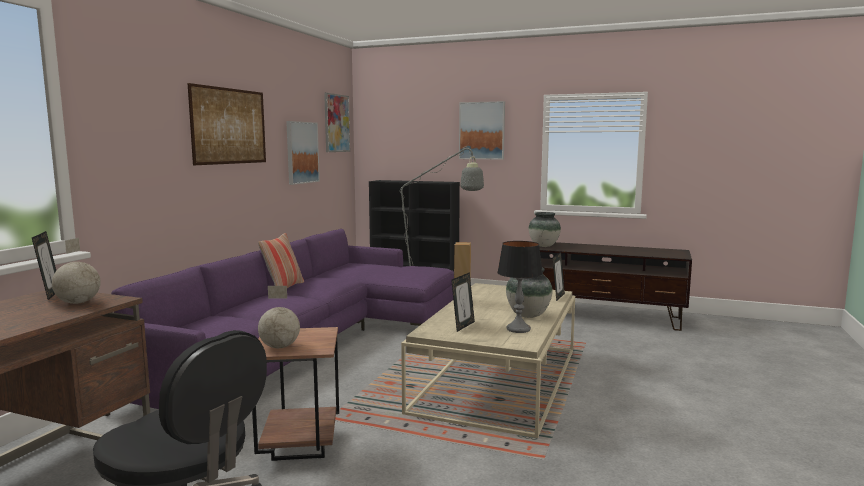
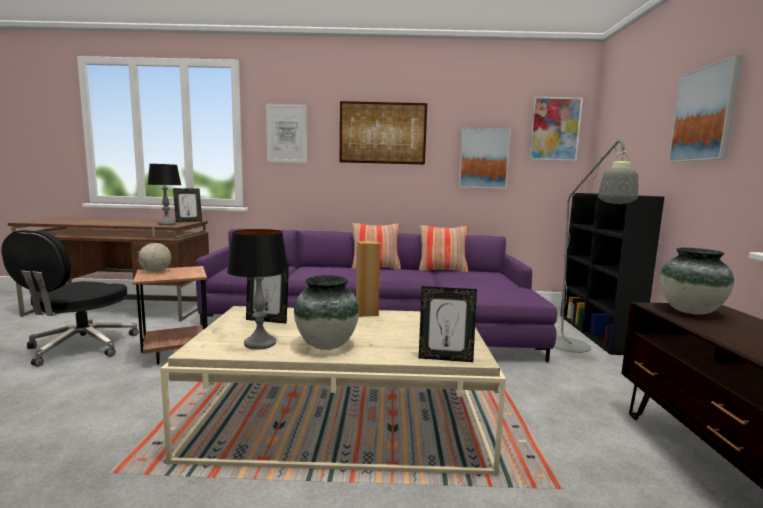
camera: 70 degrees right, 0 degrees up
(77, 303) = (166, 224): globe -> table lamp
(130, 126) = (286, 133): none -> picture
(324, 273) = (442, 270): none -> pillow

